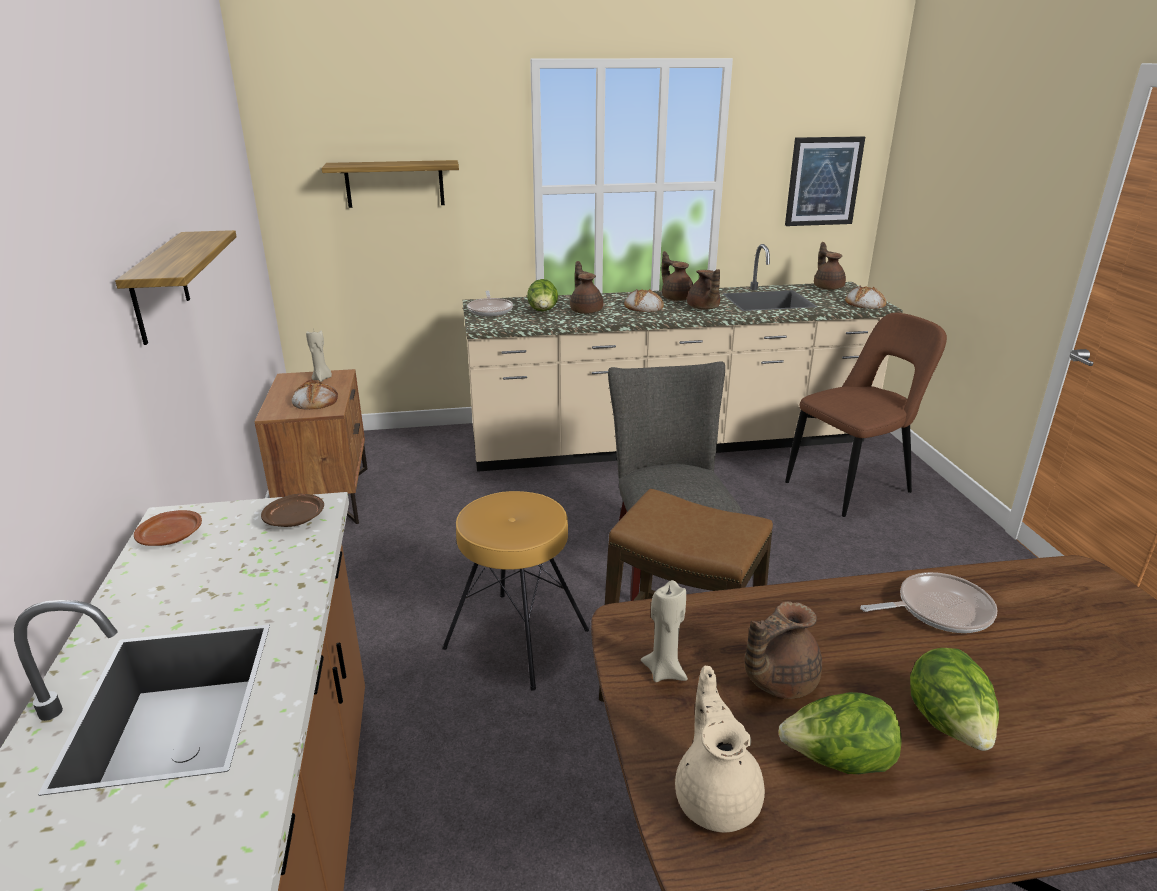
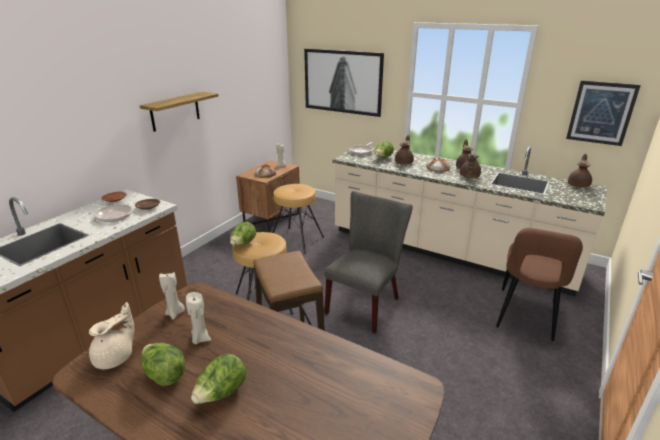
camera: 40 degrees right, 0 degrees up
(394, 184) = (343, 81): shelf -> picture
(426, 515) = (296, 240): none -> brown stool
(489, 529) = (243, 244): none -> lettuce
(777, 680) = (200, 338): brown teapot -> beige candle
(852, 486) = (525, 316): brown chair -> brown chair turned 105 degrees clockwise
(865, 303) = (583, 201): bread -> none
(938, 610) = (311, 356): frying pan -> frying pan (113, 215)

